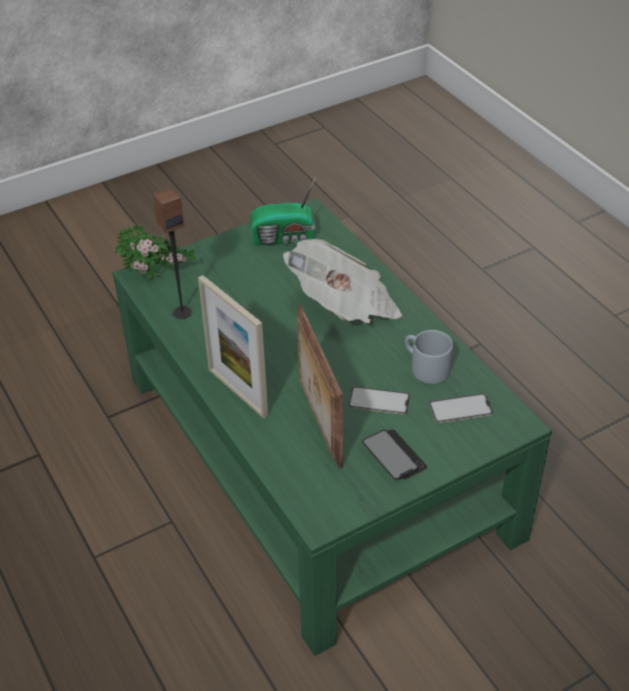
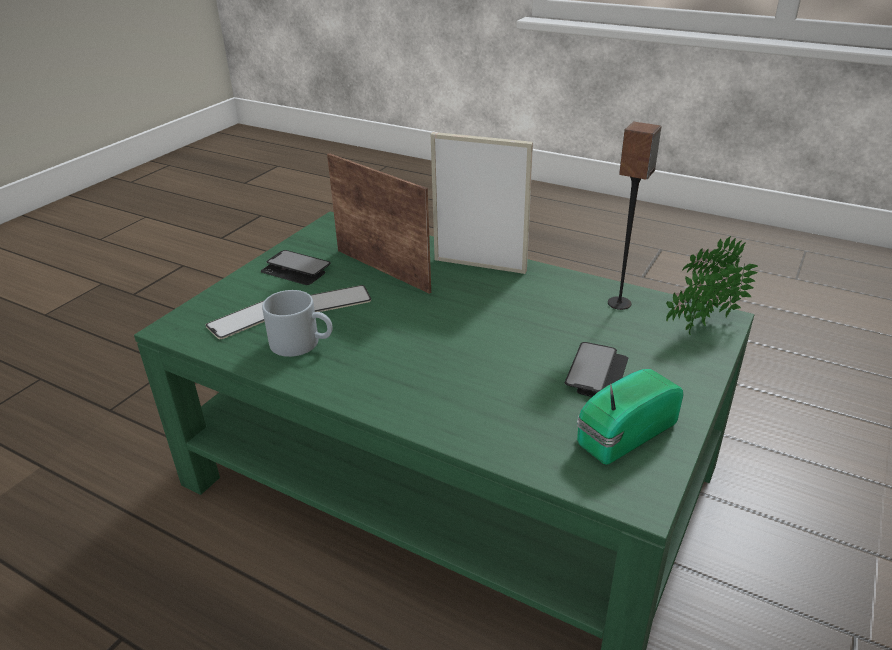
camera: 150 degrees right, 10 degrees down
(258, 272) = (597, 373): none -> phone
(344, 306) = (447, 372): newspaper -> none

